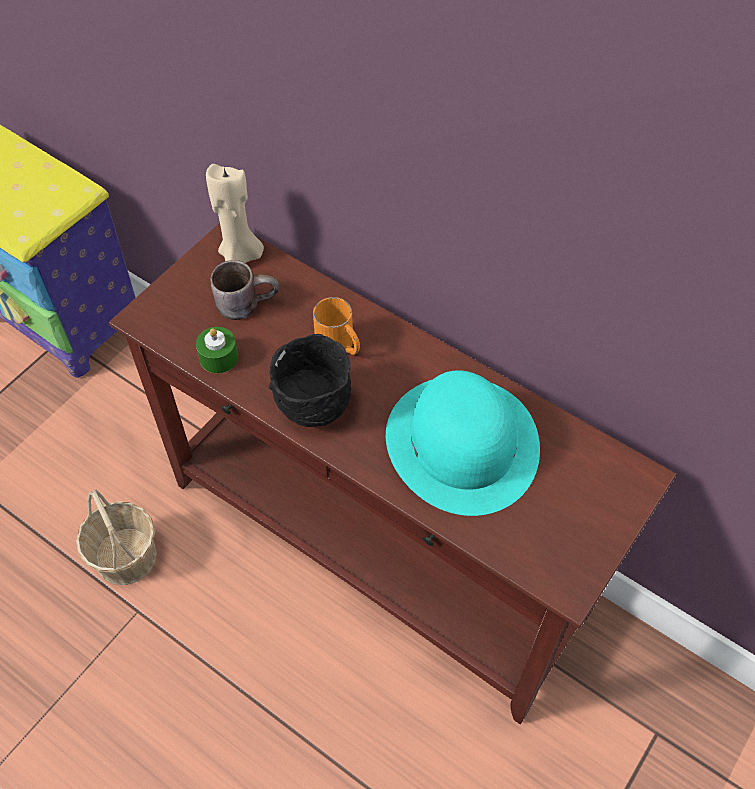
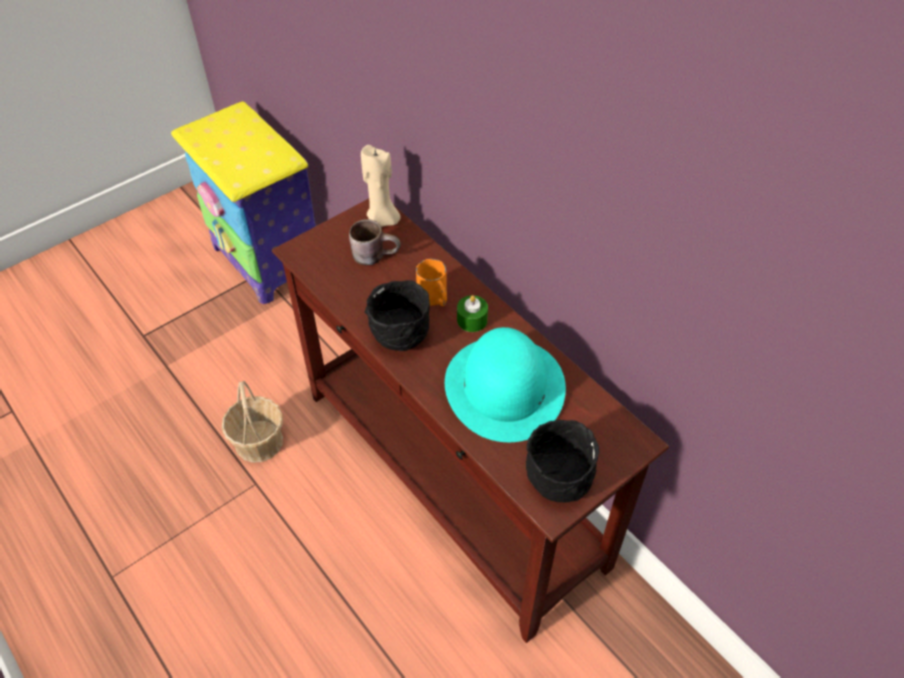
camera: 15 degrees right, 5 degrees down
(218, 357) = (342, 289): green candle -> green candle (472, 320)
(564, 548) = (559, 480): none -> black bowl

